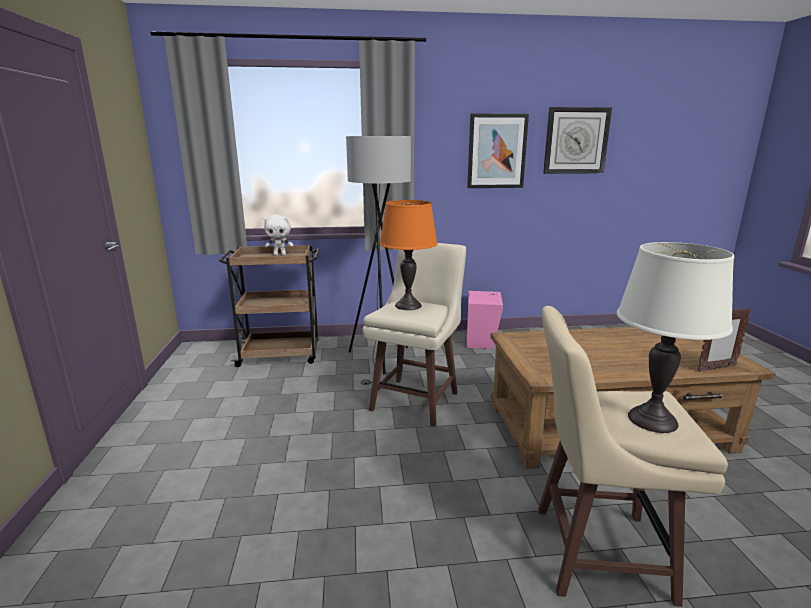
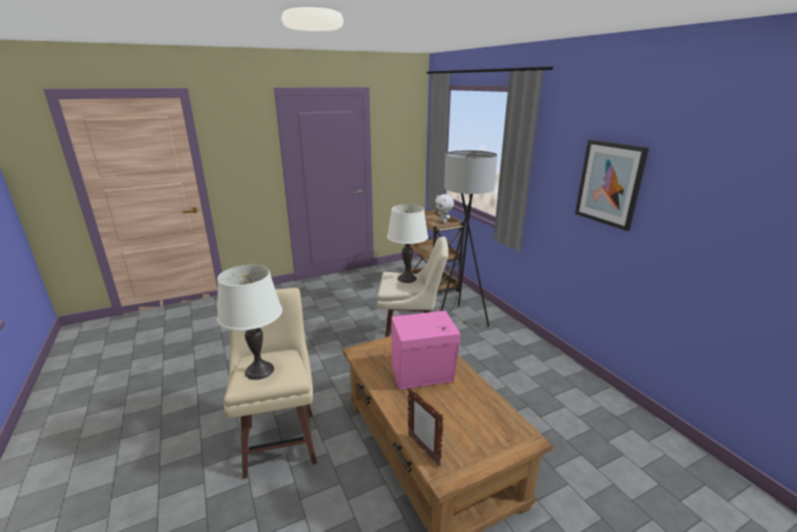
camera: 70 degrees right, 5 degrees up
(408, 305) = (407, 278): orange table lamp -> white table lamp
(481, 340) = (544, 360): pink speaker -> pink speaker (424, 377)
(576, 141) = (708, 192): wall clock -> none

